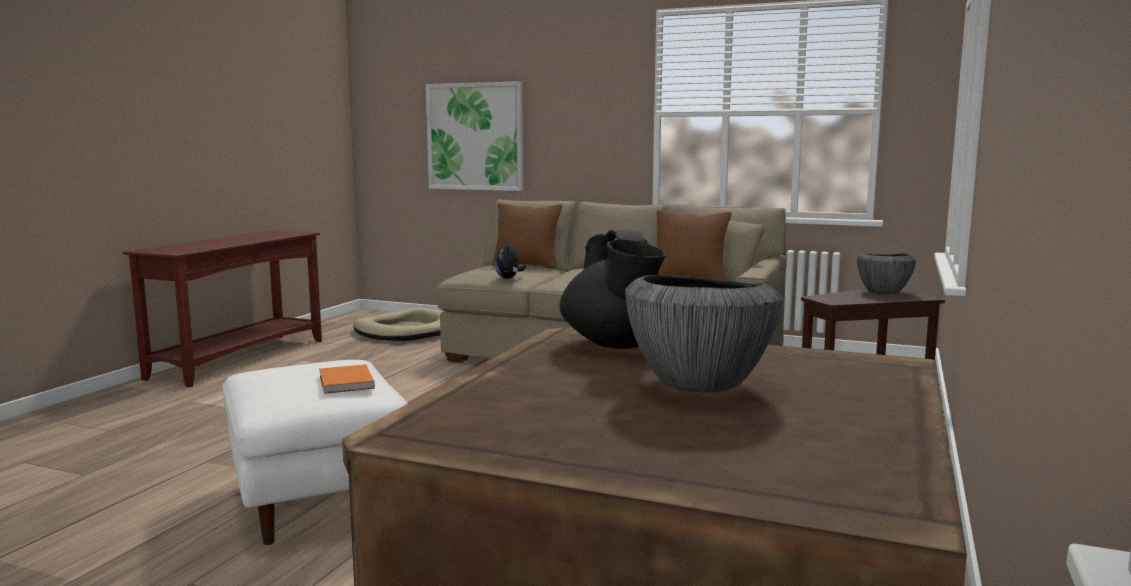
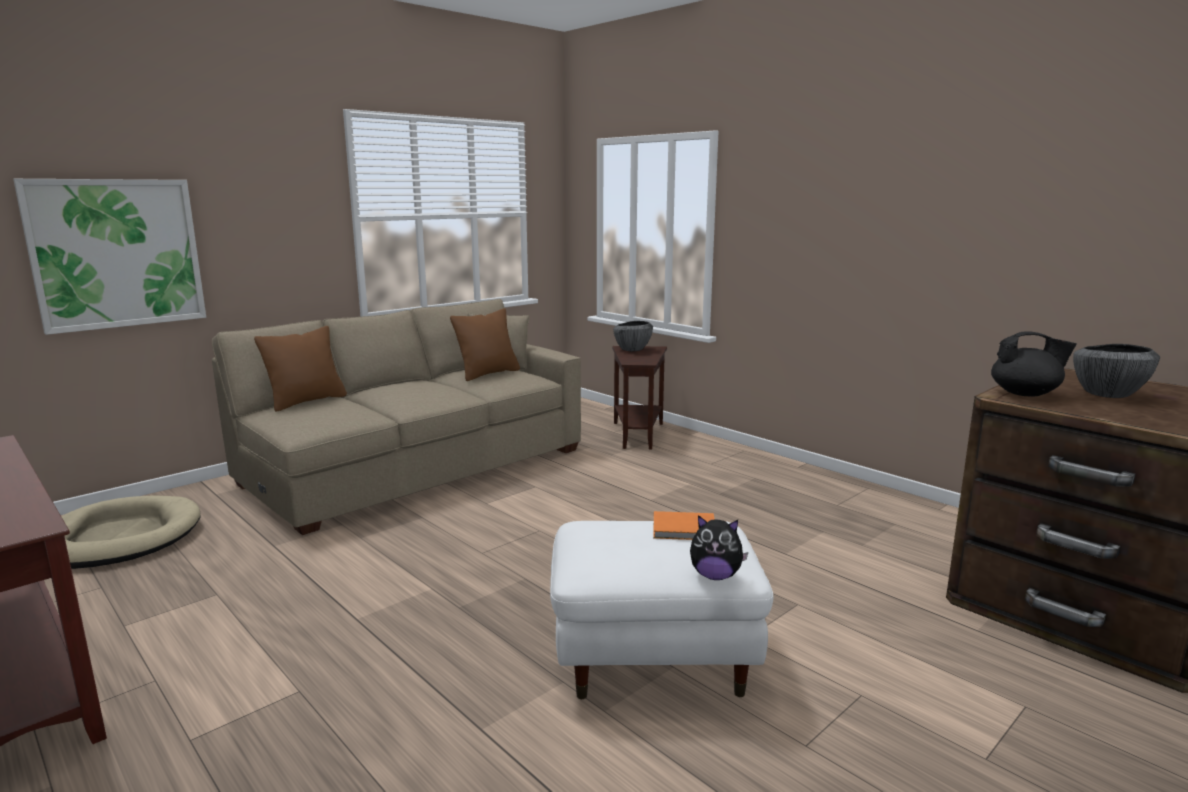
camera: 65 degrees left, 5 degrees up
(509, 278) = (360, 417): plush toy -> plush toy (715, 576)

